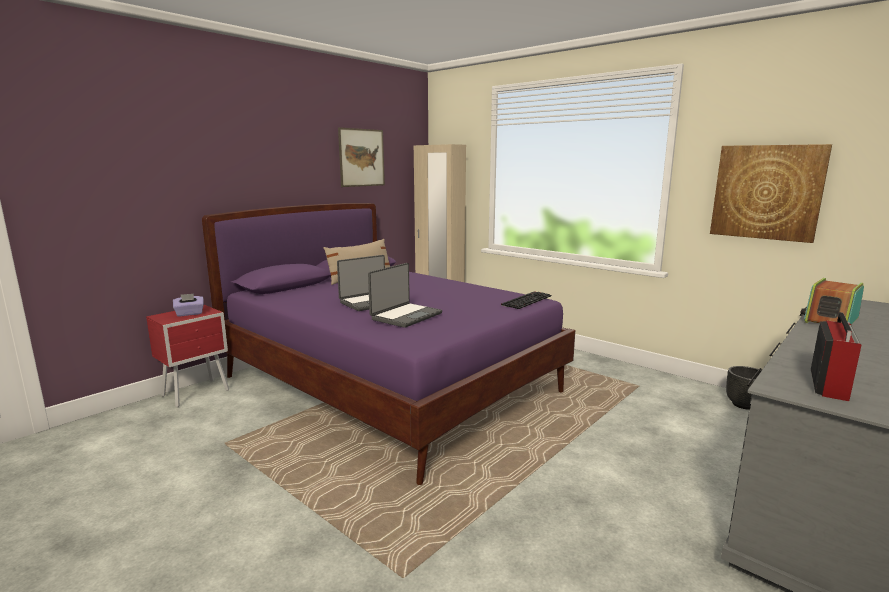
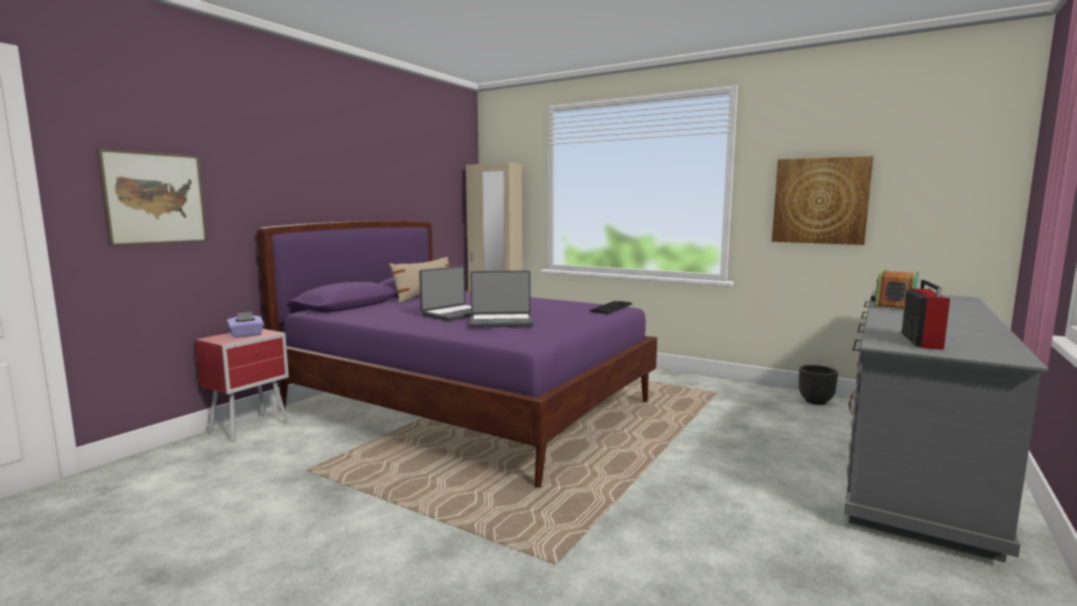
camera: 10 degrees left, 5 degrees down
(362, 157) = (416, 174): picture -> picture (156, 198)
(405, 316) = (501, 322): laptop -> laptop turned 60 degrees clockwise

